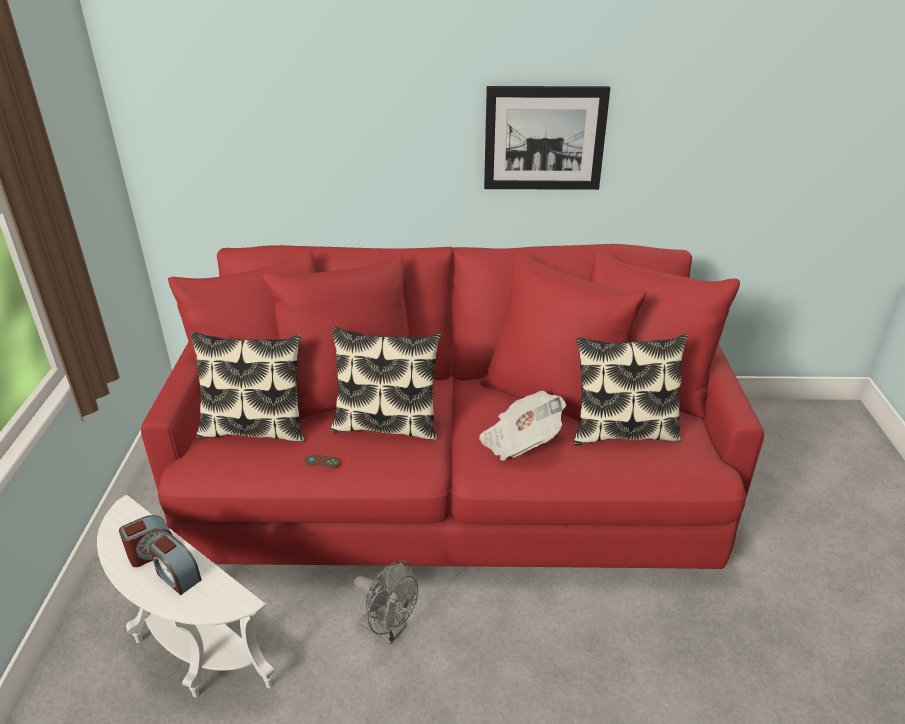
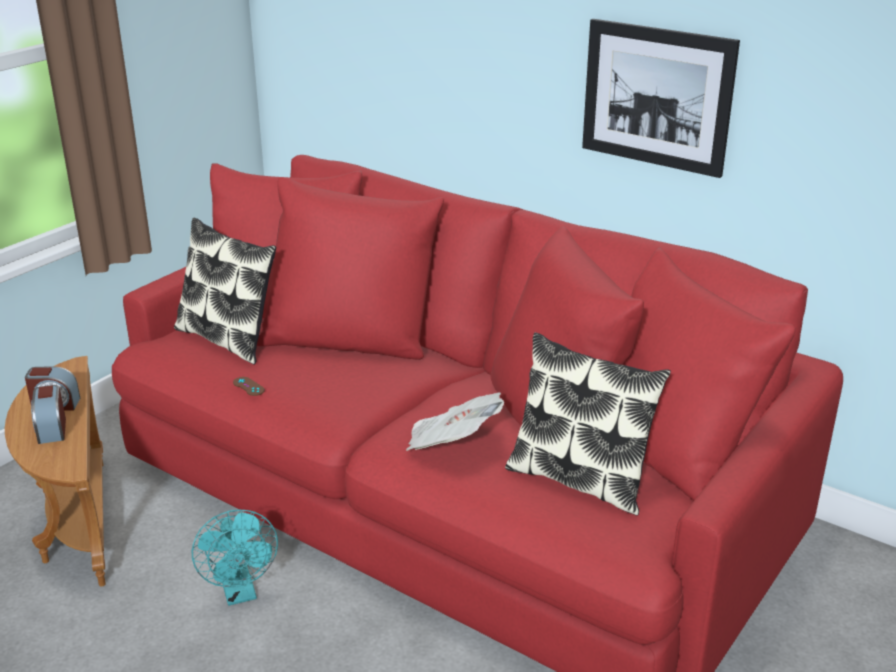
camera: 35 degrees right, 5 degrees down
(190, 648) = (76, 524): white side table -> brown side table
(387, 425) = (343, 378): pillow -> none
(388, 629) = (240, 593): grey fan -> turquoise fan

